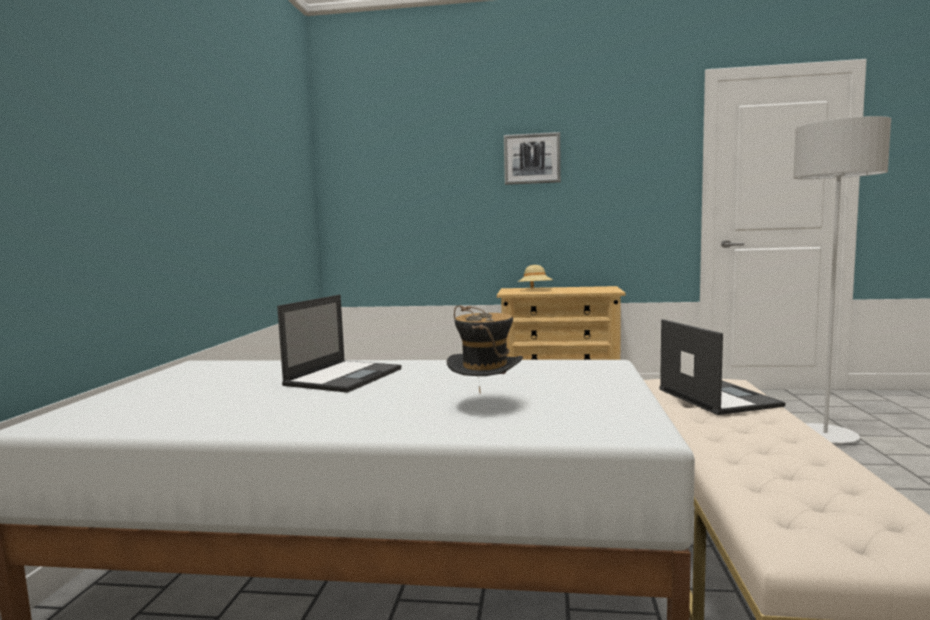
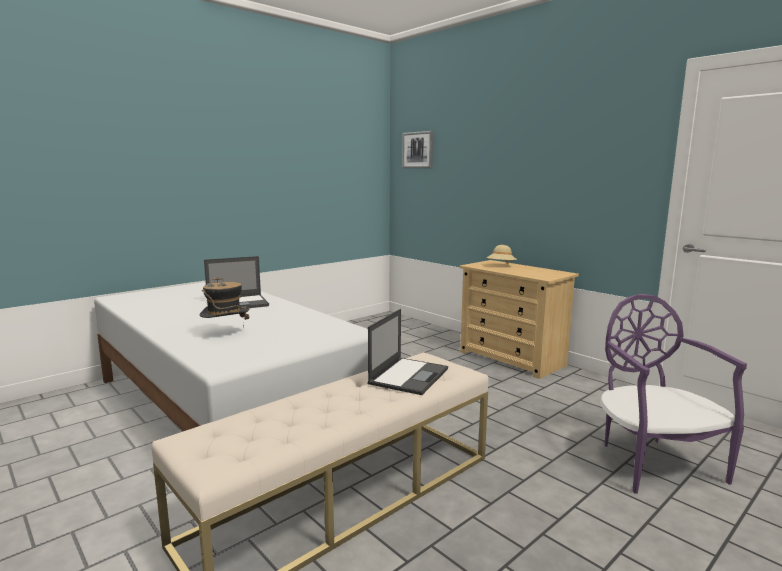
camera: 40 degrees right, 5 degrees up
(532, 159) = (521, 152): picture -> picture (418, 150)
(825, 436) = (654, 463): grey floor lamp -> purple chair

